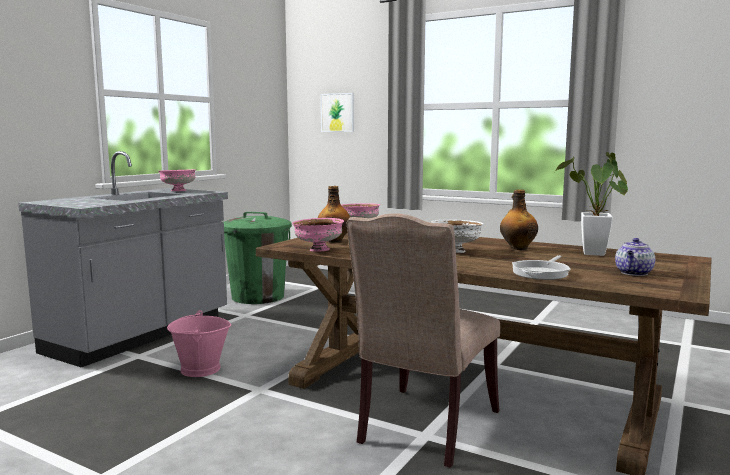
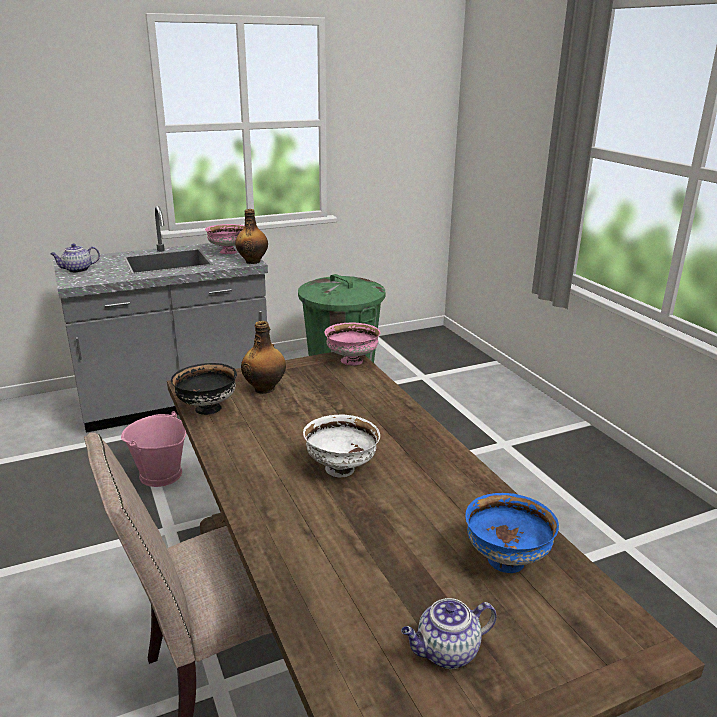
camera: 35 degrees right, 15 degrees up
(67, 203) = (77, 270): none -> teapot
(318, 250) = (207, 409): pink bowl -> black bowl
(337, 112) = (503, 139): picture -> none
(518, 248) = (435, 492): bottle -> bottle (253, 261)
(542, 273) = (323, 584): frying pan -> none
(593, 254) = (505, 560): potted plant -> blue bowl

